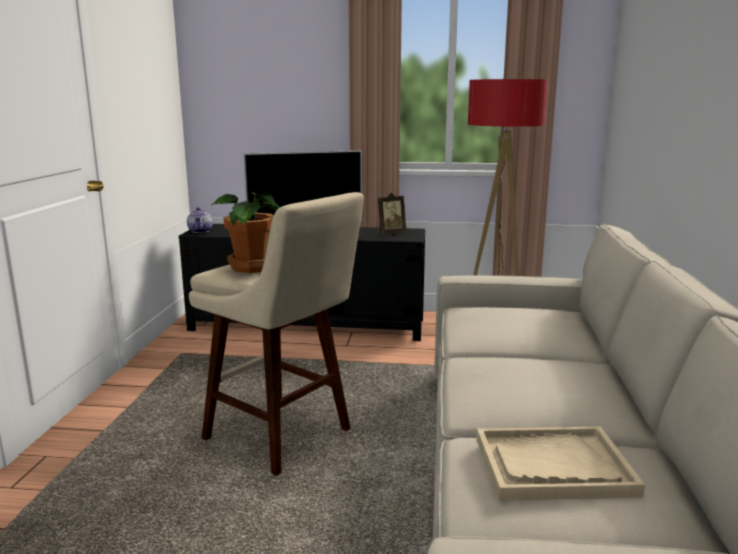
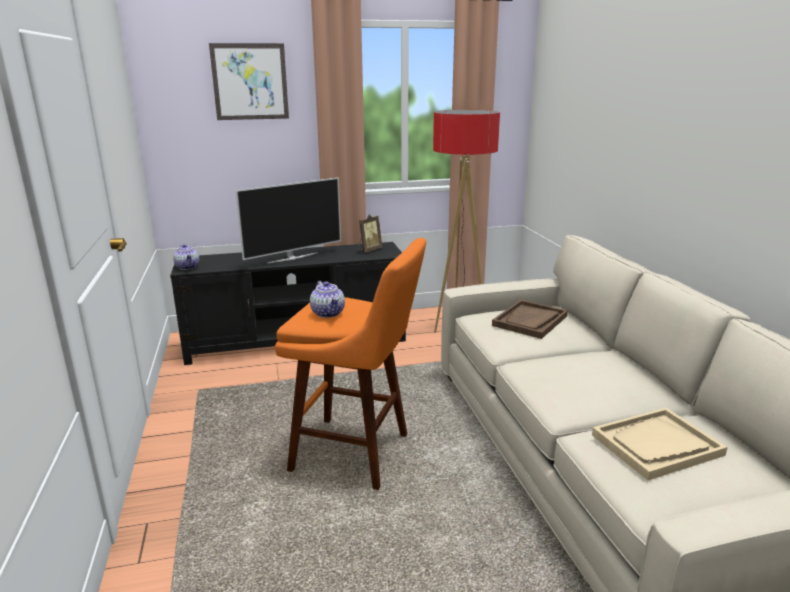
camera: 20 degrees left, 5 degrees up
(251, 267) = (328, 313): potted plant -> teapot
(284, 438) = (358, 454): beige stool -> orange stool
(287, 50) = (250, 82): none -> picture
(522, 319) = (530, 321): none -> brown tray

